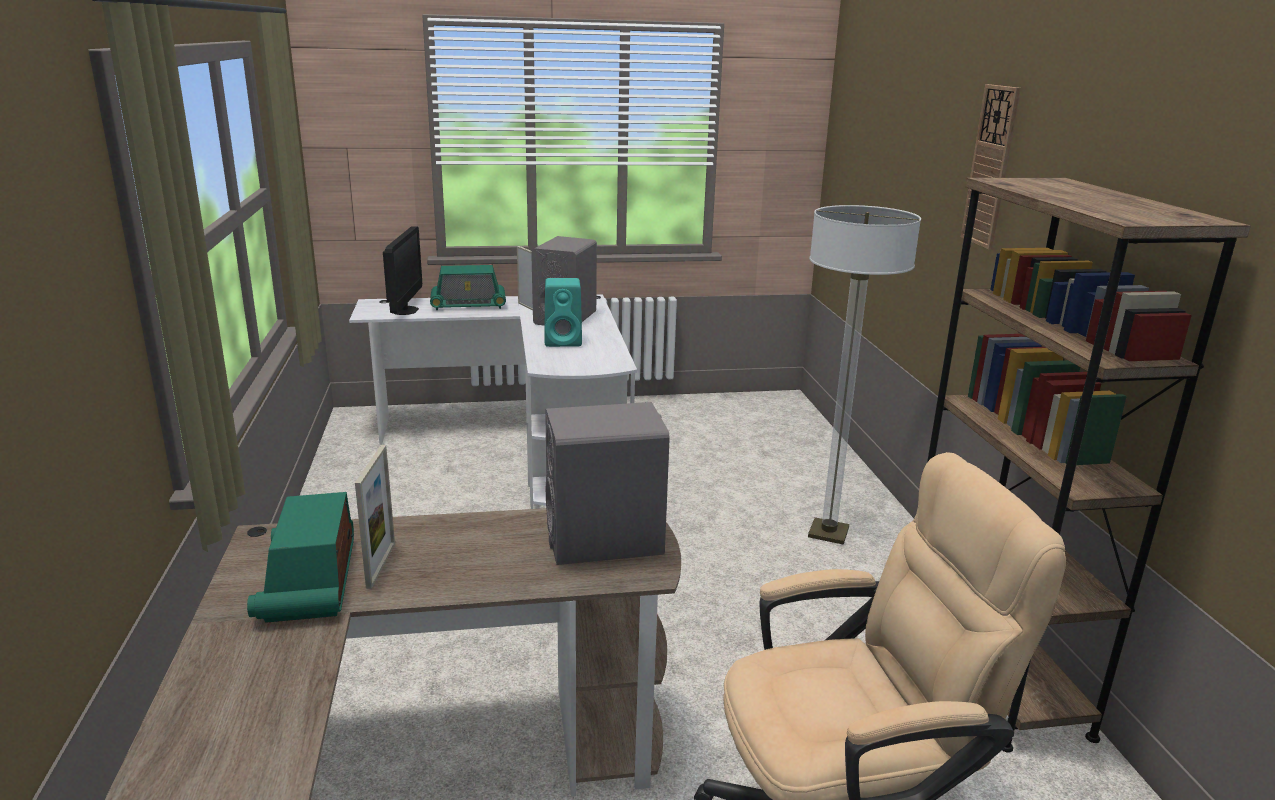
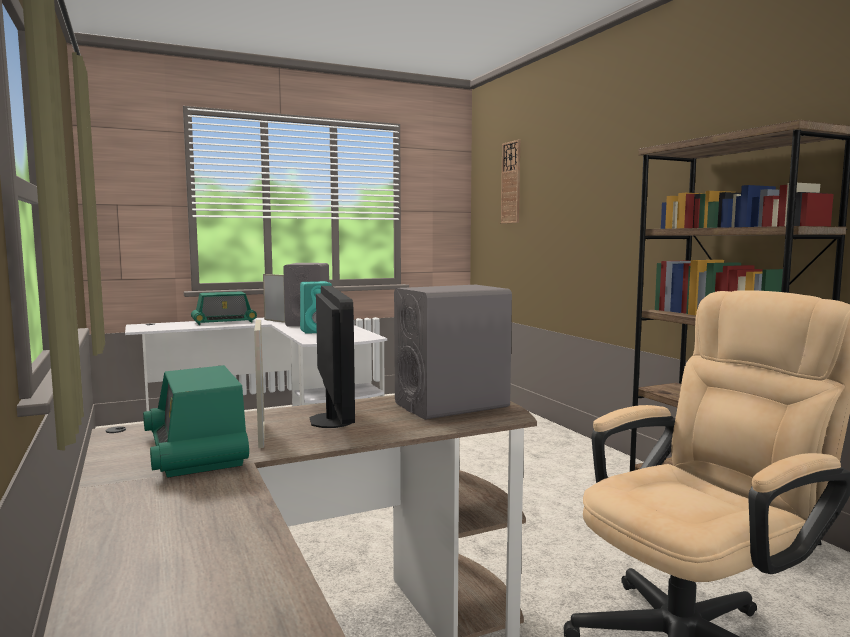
camera: 15 degrees left, 15 degrees down
(404, 310) = (171, 326): monitor -> monitor (331, 420)
(828, 533) = (543, 455): floor lamp -> none
(991, 167) = (624, 170): wall clock -> wall clock (511, 182)

